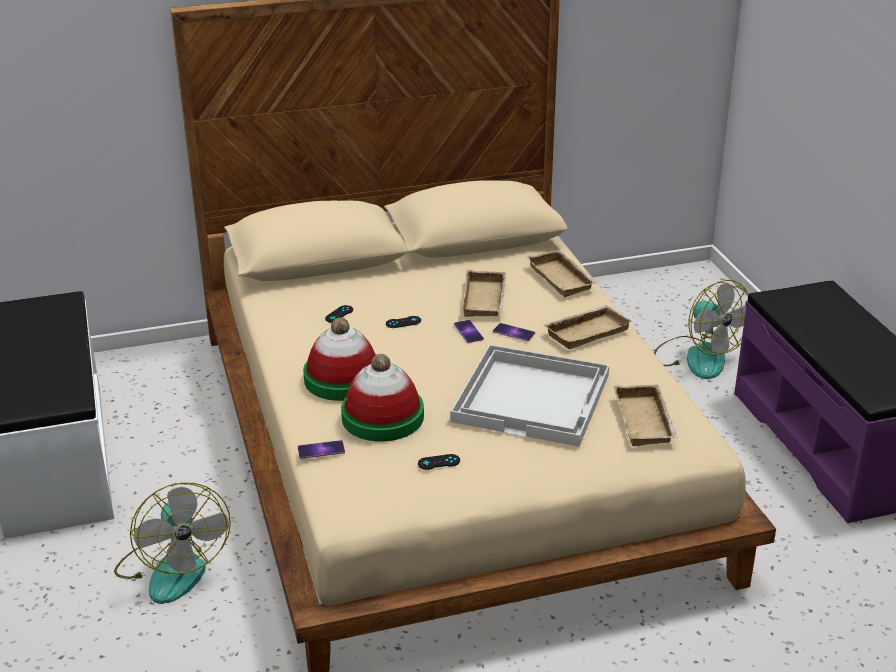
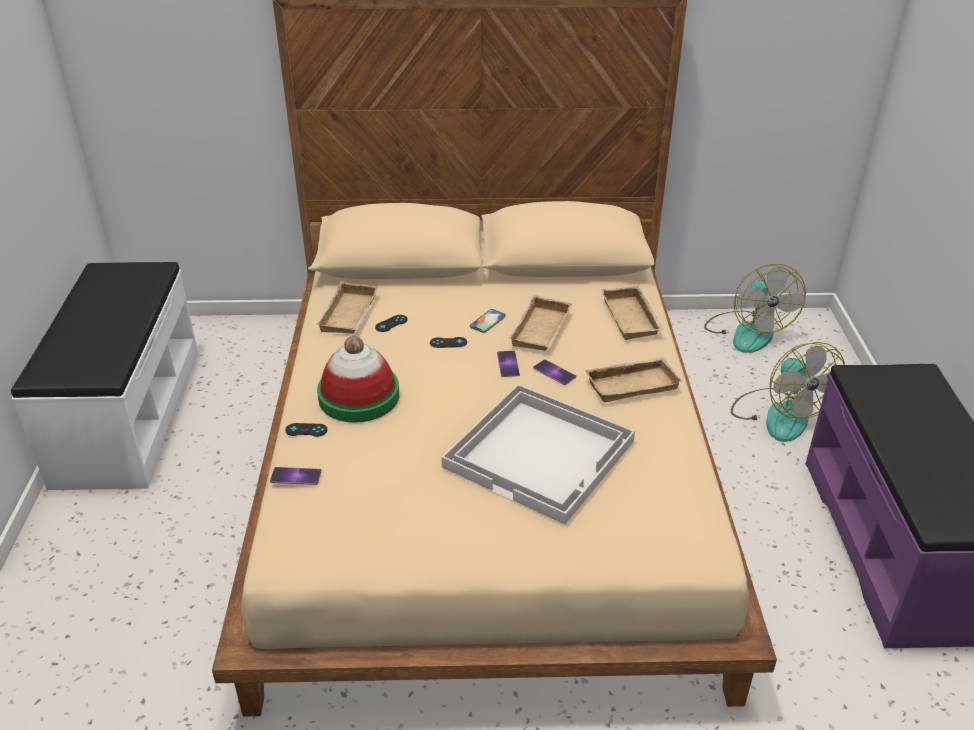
camera: 15 degrees right, 5 degrees up
(173, 568) = (175, 552): fan -> fan (747, 331)
(382, 417) = (373, 449): hat -> none
(430, 299) = (487, 321): none -> phone
(439, 462) = (406, 515): black game controller -> black game controller (306, 430)
(646, 421) = (653, 507): beige tray -> beige tray (351, 314)

